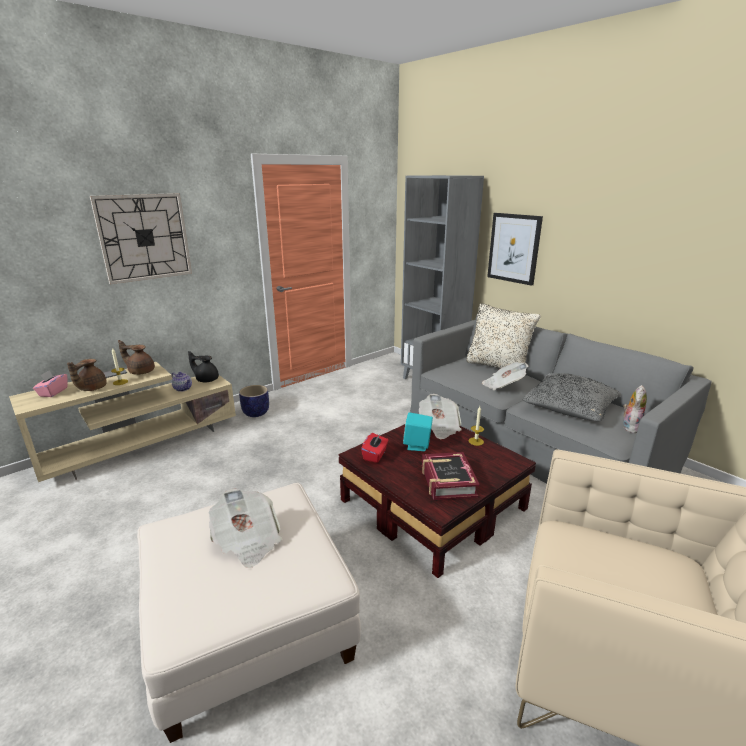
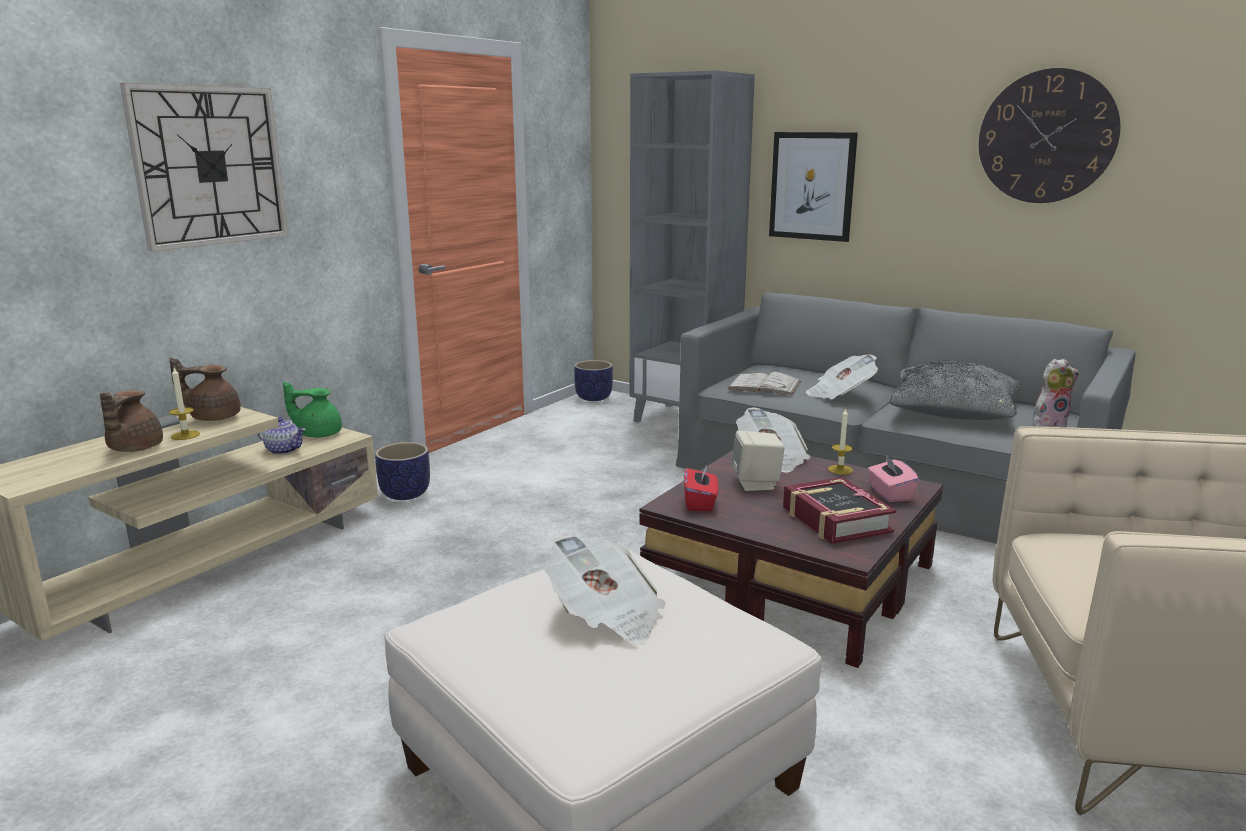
camera: 15 degrees left, 5 degrees down
(53, 392) = (56, 460): pink tissue box -> pink tissue box (890, 494)
(206, 379) = (318, 434): black teapot -> green teapot
(389, 359) = (593, 398): none -> planter
(417, 445) = (756, 484): turquoise speaker -> beige speaker
(460, 373) = (764, 385): none -> white book
(497, 367) = (813, 373): beige pillow -> none
(630, 427) = (1049, 424): plush toy -> plush toy turned 60 degrees clockwise
(664, 228) = (1047, 137): none -> wall clock

